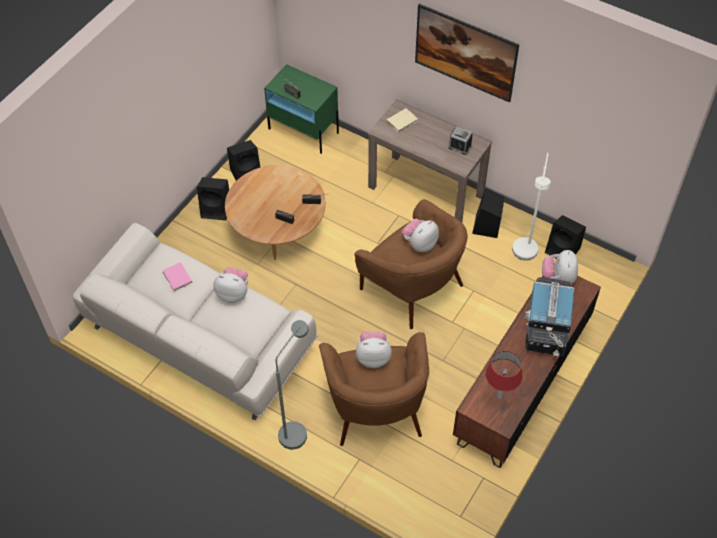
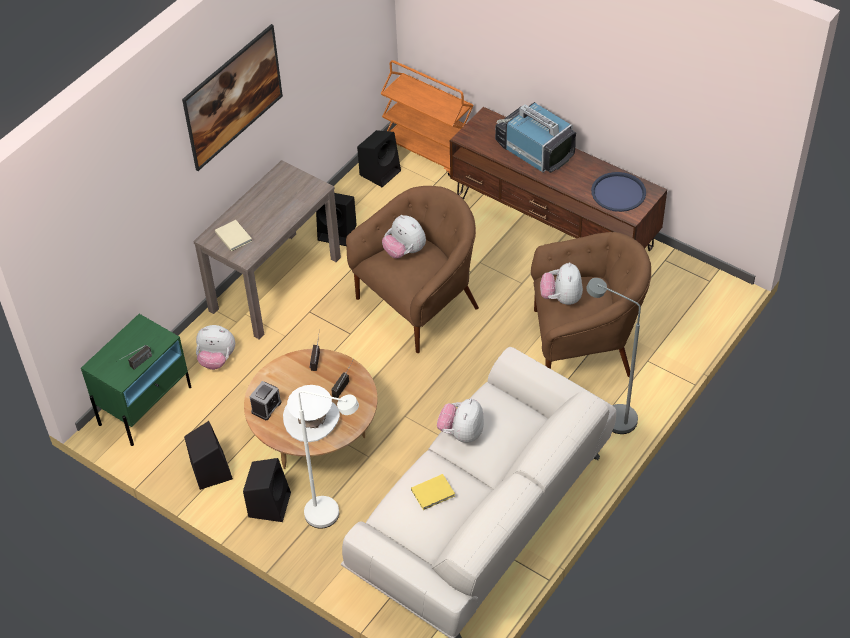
camera: 85 degrees left, 5 degrees down
(177, 278) = (434, 493): pink book -> yellow book
(256, 205) = (311, 419): none -> white hat
(460, 146) = (285, 187): alarm clock -> alarm clock (266, 407)
(499, 397) = (618, 193): red table lamp -> blue tray
(525, 256) = (384, 204): white floor lamp -> white floor lamp (332, 514)
(546, 328) = (534, 150): television -> television turned 150 degrees counterclockwise
(558, 277) = (470, 136): plush toy -> plush toy (217, 359)
(596, 284) = (429, 151): none -> orange cart

